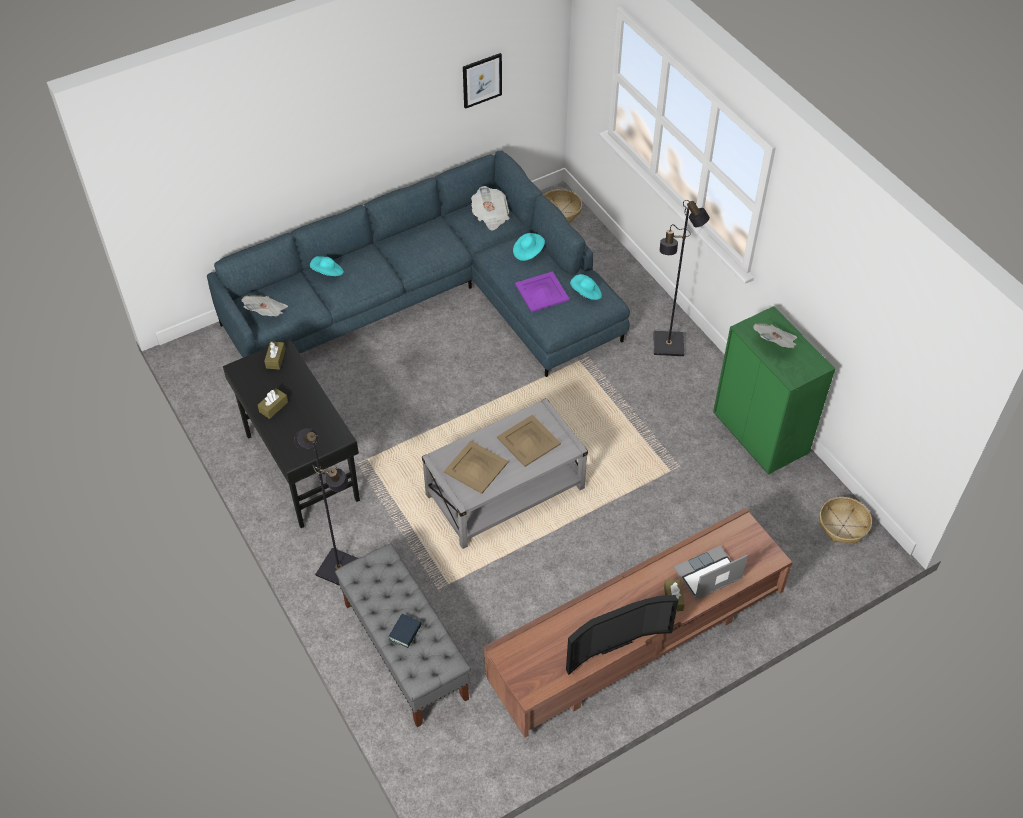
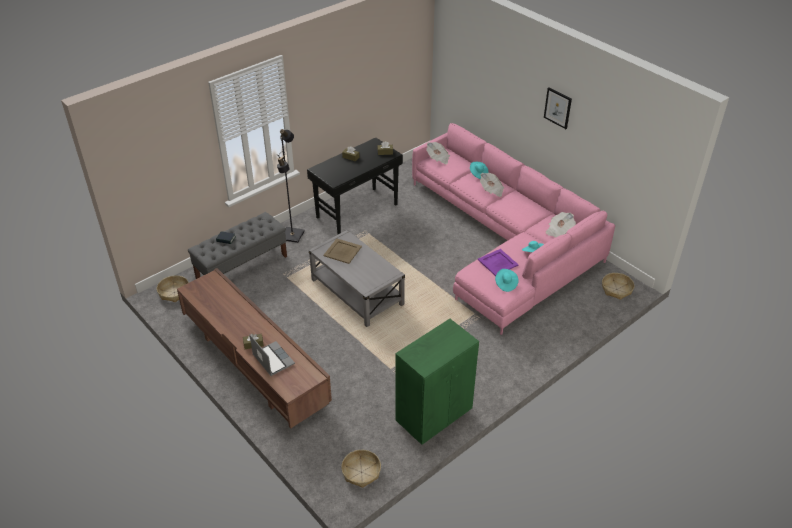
camera: 80 degrees right, 10 degrees down
(435, 299) = (505, 242): blue sofa -> pink sofa
(447, 763) = (174, 292): none -> basket
(482, 80) = (616, 156): picture -> picture (557, 108)
(528, 440) = (368, 270): beige tray -> none
(612, 640) = (222, 319): television -> none
(668, 344) = (507, 359): black floor lamp -> none
(775, 343) = (439, 343): newspaper -> newspaper (491, 190)

